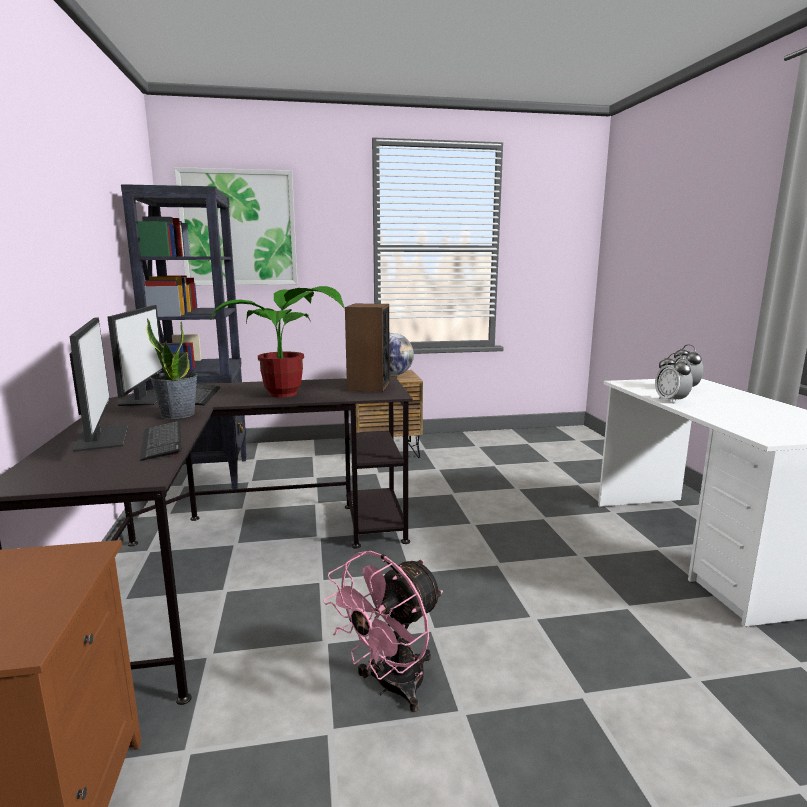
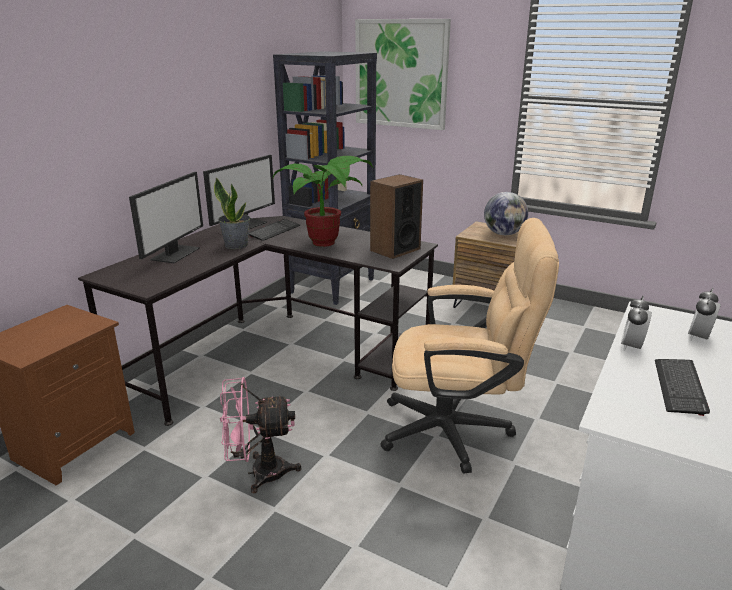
camera: 40 degrees right, 10 degrees up
(162, 442) = (193, 266): keyboard -> keyboard (679, 387)
(508, 552) = (458, 431): none -> beige office chair

